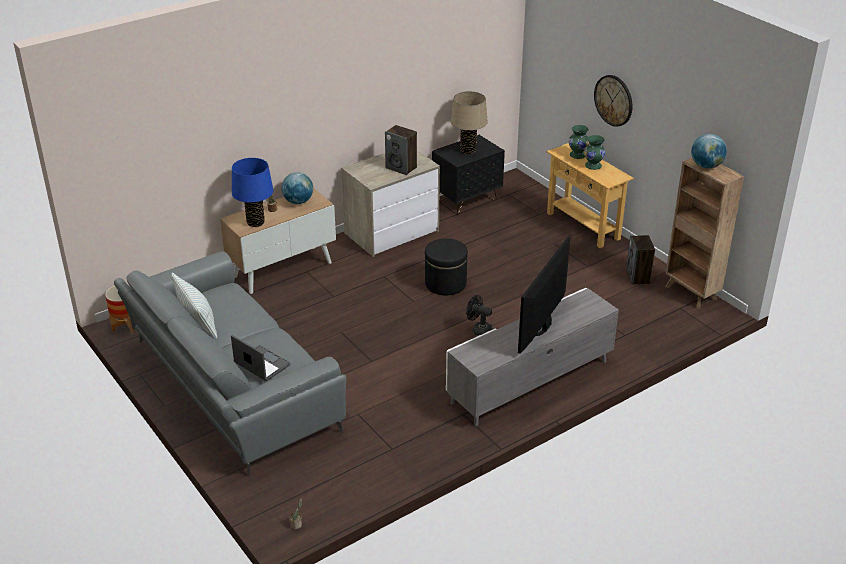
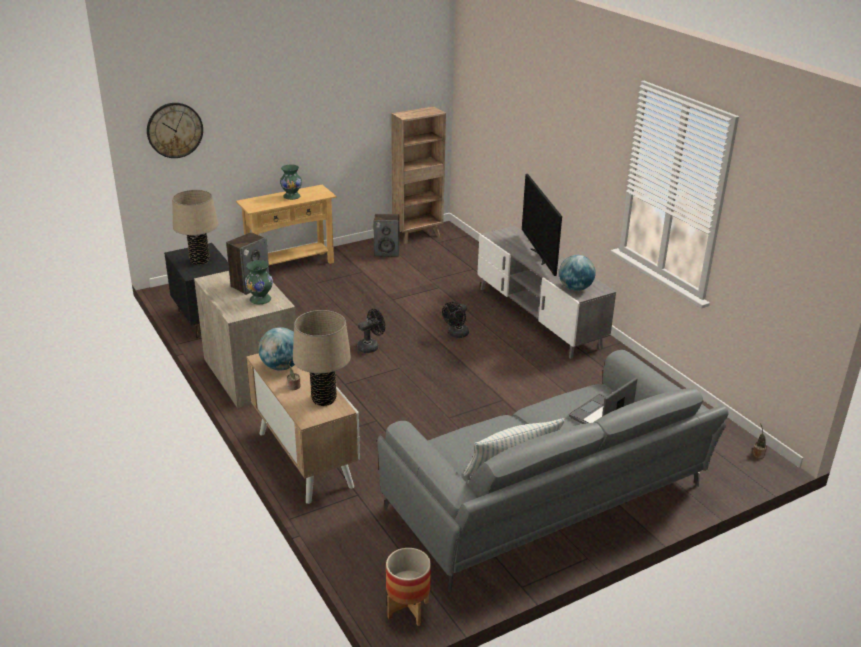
camera: 85 degrees left, 5 degrees down
(255, 222) = (324, 399): blue table lamp -> beige table lamp
(445, 283) = (371, 347): black ottoman -> black fan
(544, 326) = (539, 256): television -> television turned 45 degrees clockwise
(577, 155) = (266, 201): green vase -> green vase (260, 300)
(614, 100) = (278, 125): wall clock -> wall clock (174, 130)
(706, 166) = (414, 114): globe -> globe (575, 288)

